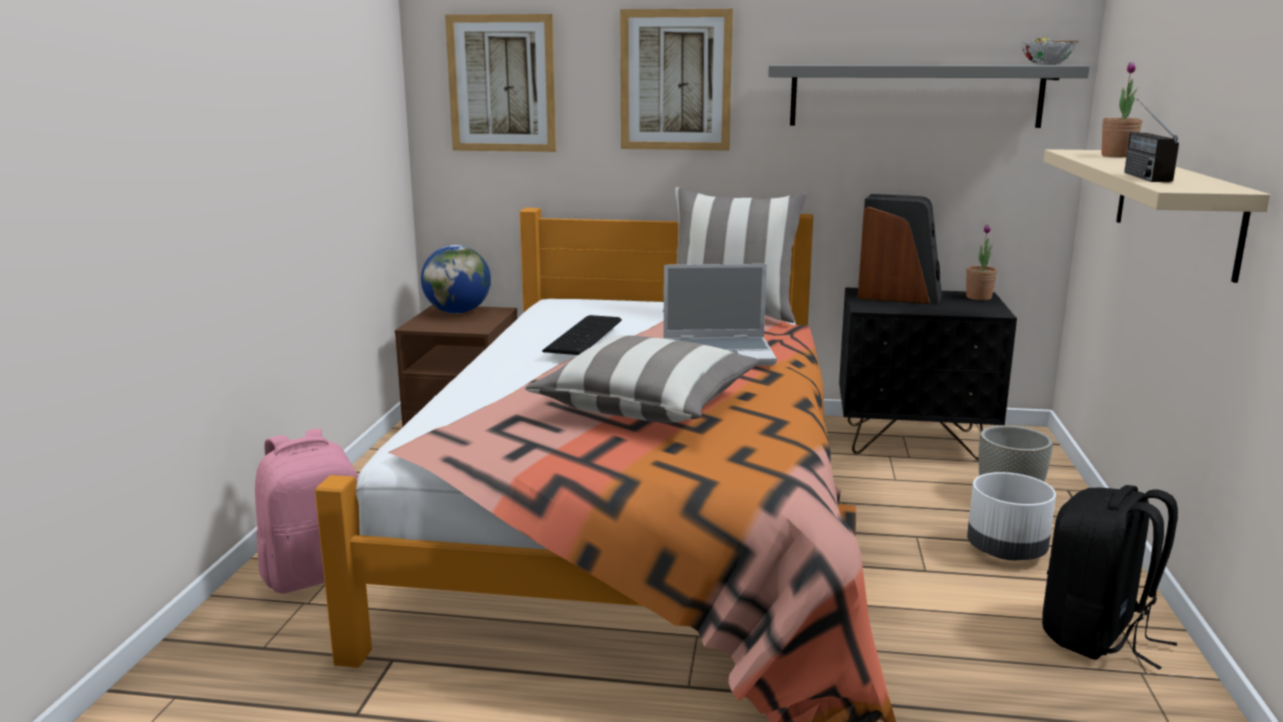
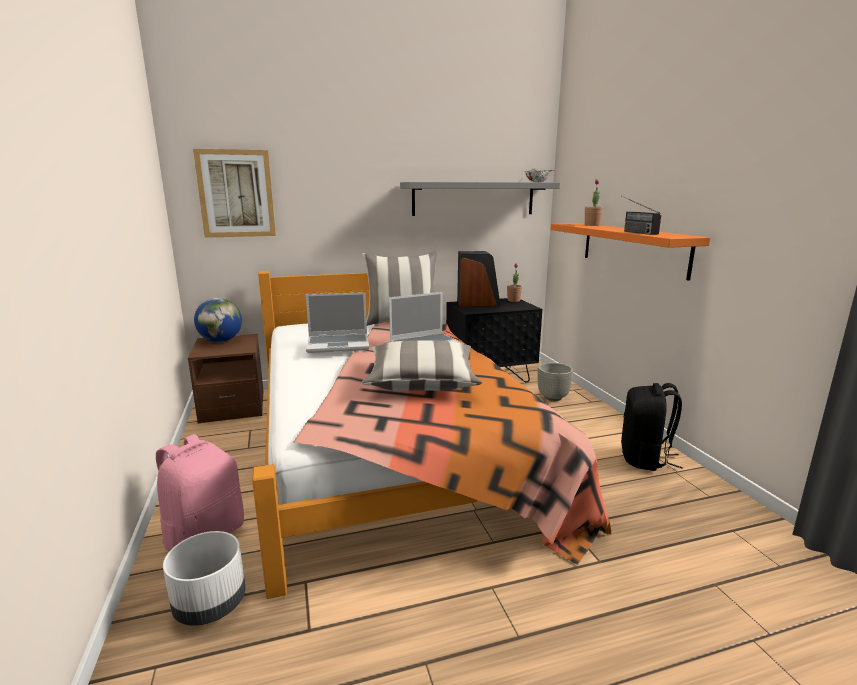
camera: 25 degrees left, 0 degrees up
(586, 335) = (339, 344): keyboard -> laptop
(675, 80) = (347, 191): picture -> none
(1006, 552) = (575, 426): white planter -> white planter (211, 605)
(1175, 208) = (632, 248): beige shelf -> orange shelf

